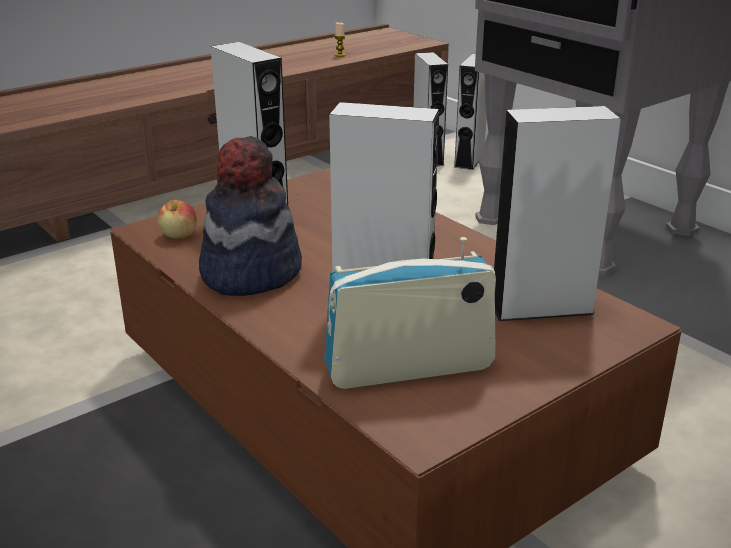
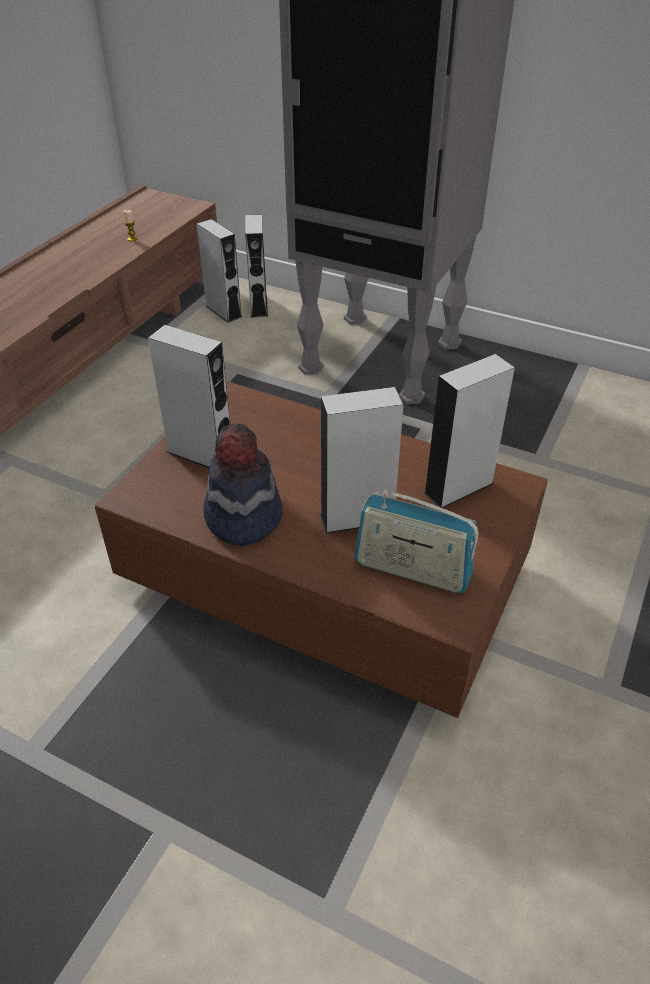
camera: 25 degrees left, 15 degrees up
(179, 235) = (157, 494): apple -> none
(409, 368) = (412, 569): radio -> radio turned 120 degrees counterclockwise

